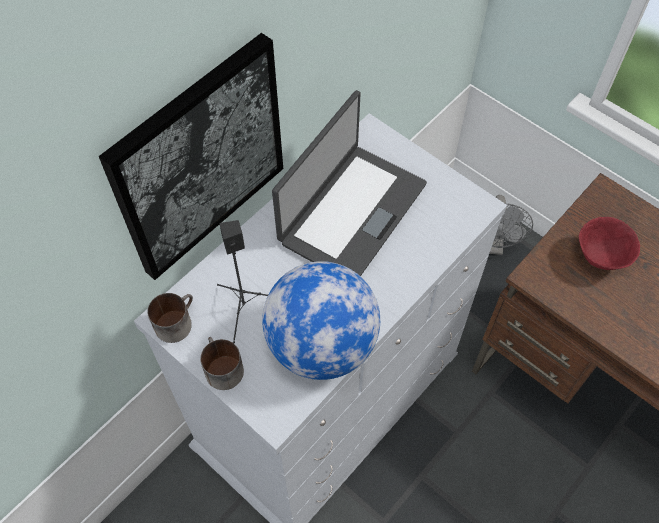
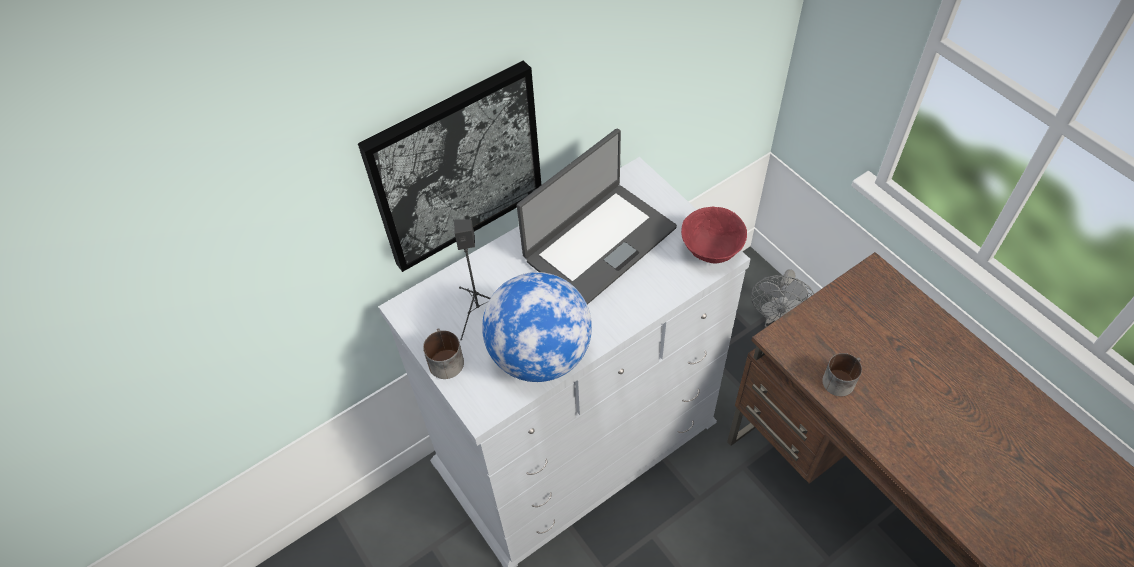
camera: 15 degrees right, 5 degrees down
(175, 321) = (414, 313): mug -> mug (840, 379)
(600, 258) = (853, 333): red bowl -> red bowl (710, 252)

